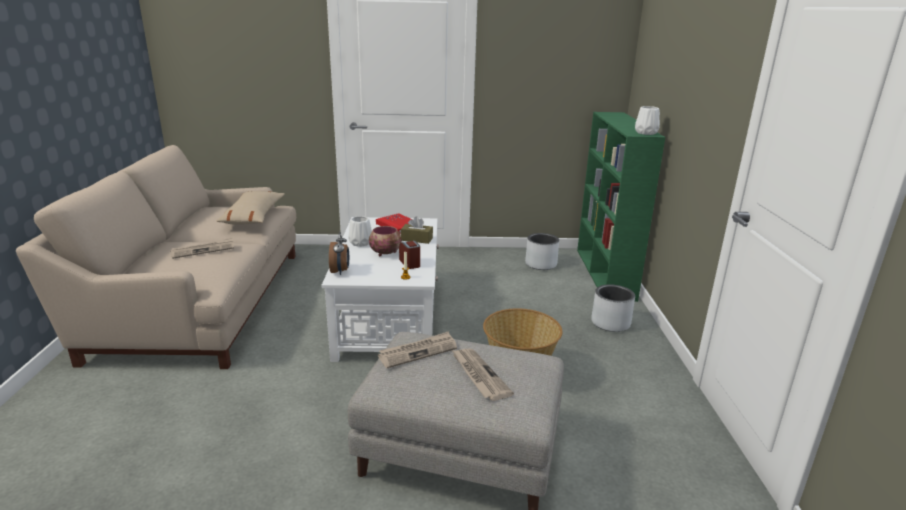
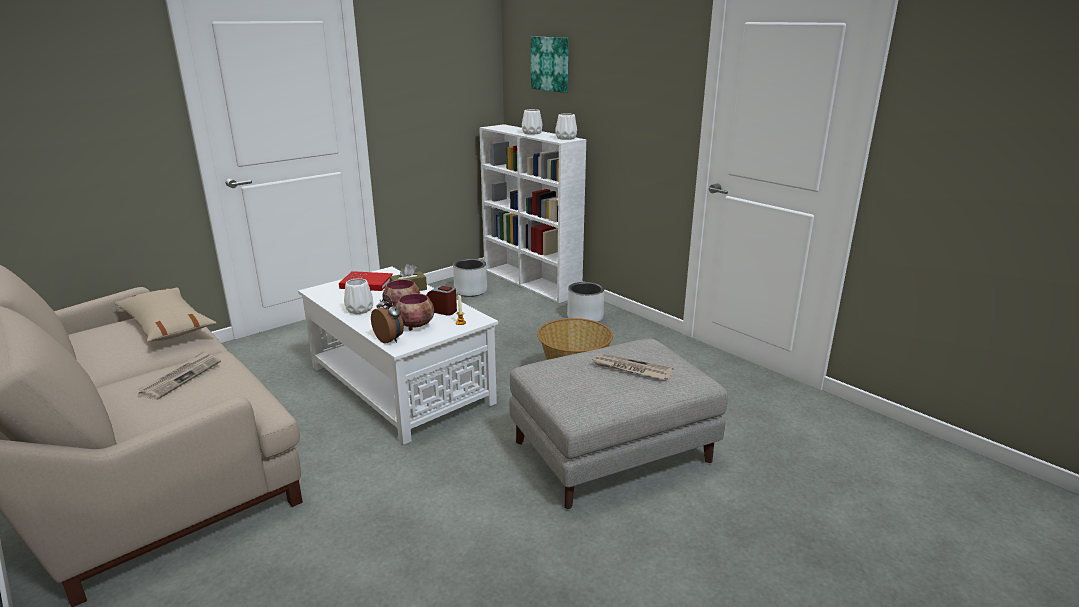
camera: 40 degrees left, 0 degrees up
(373, 268) = (416, 326): none -> bowl
(418, 352) = (563, 373): newspaper -> none
(605, 274) = (532, 282): green bookcase -> white bookcase
(626, 123) = (532, 133): none -> white vase
(660, 53) = (551, 64): none -> picture

